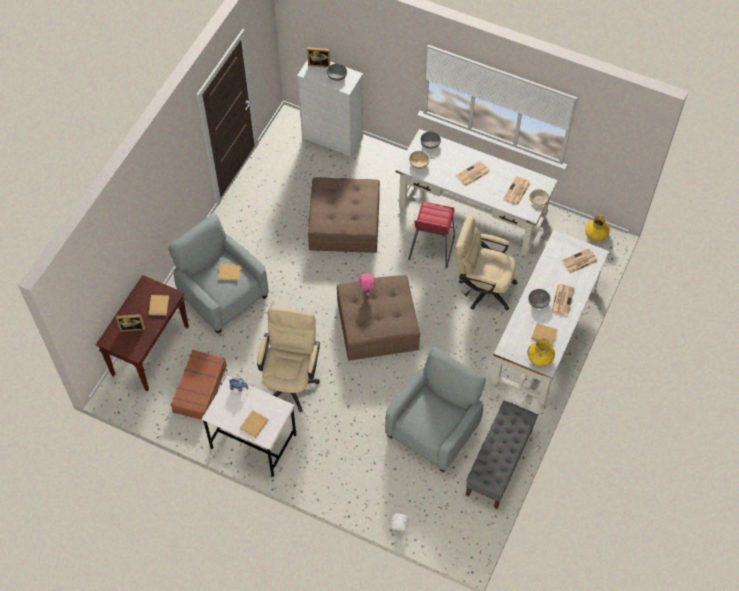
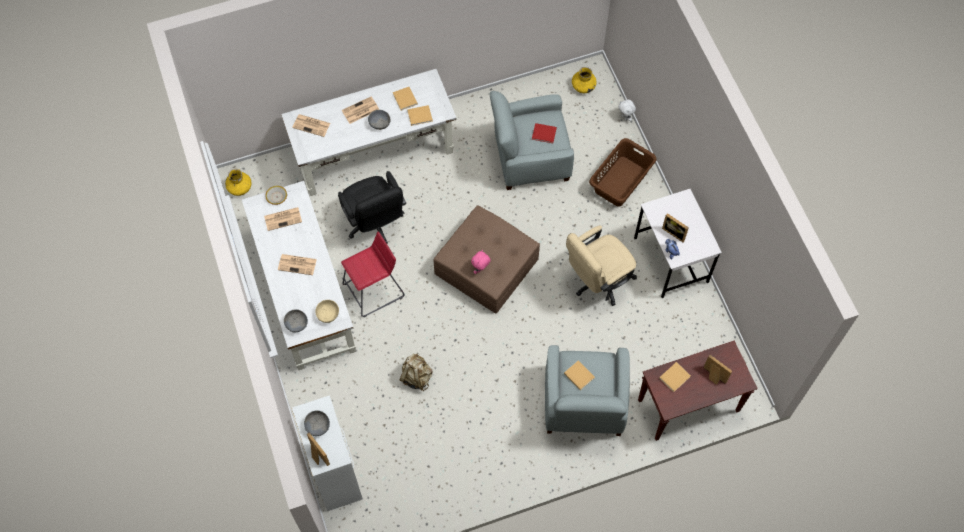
camera: 135 degrees left, 5 degrees up
(200, 388) = (675, 336): brown suitcase -> none
(249, 404) = (675, 232): none -> picture frame
(253, 425) = (685, 214): beige book -> beige book (420, 116)
(345, 223) = (416, 377): brown ottoman -> beige backpack
(348, 471) = (621, 181): none -> brown laundry basket
(426, 416) = (544, 134): none -> red book
(482, 288) = (375, 224): beige office chair -> black office chair
(499, 463) = (511, 99): grey bench -> none
(540, 357) = (427, 87): yellow vase -> yellow vase (583, 86)

